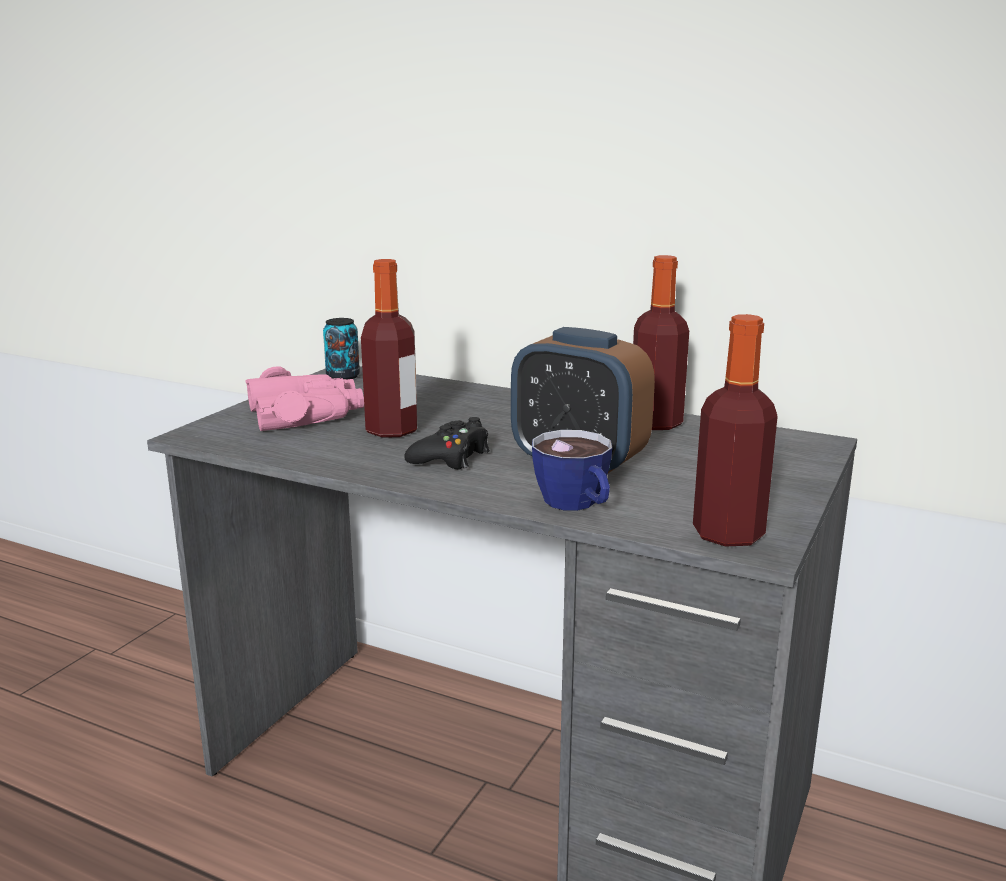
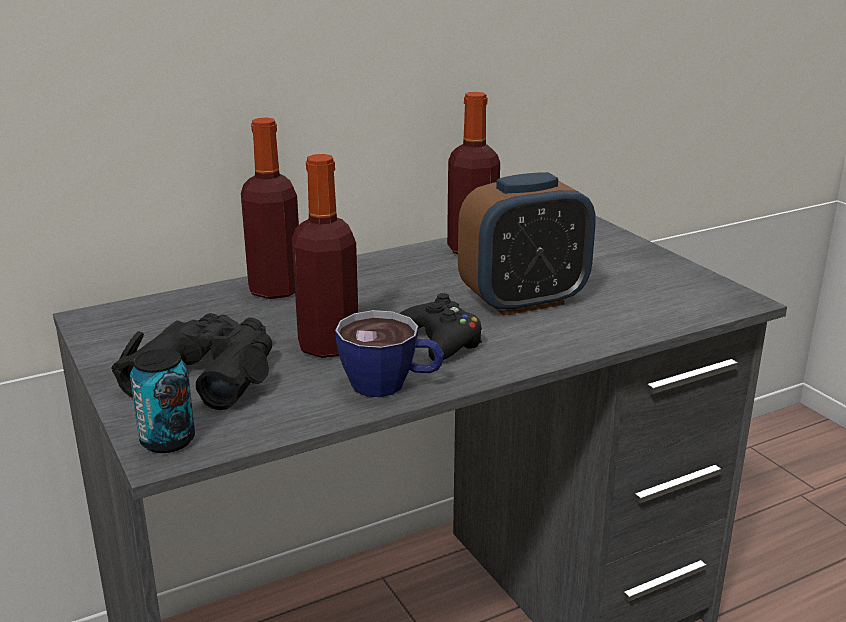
camera: 55 degrees left, 5 degrees up
(306, 414) = (206, 373): pink binoculars -> black binoculars
(343, 376) = (112, 323): can -> can (168, 441)
(577, 505) = (608, 328): cup -> cup (391, 385)
(728, 534) = (710, 301): bottle -> bottle (275, 290)

